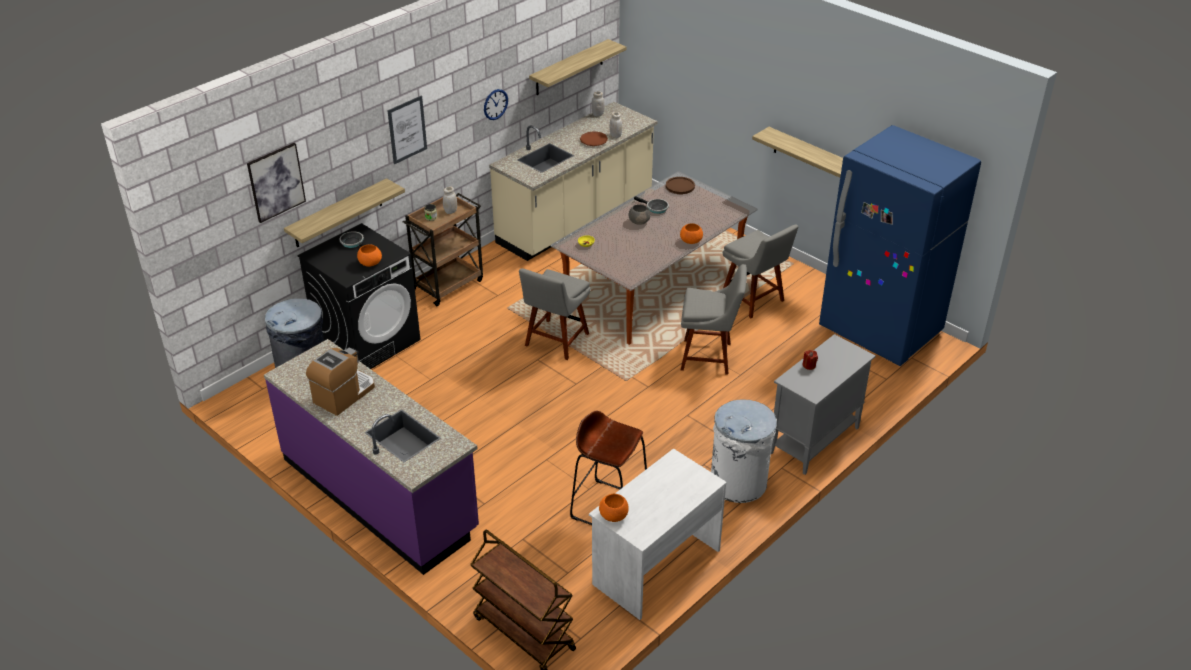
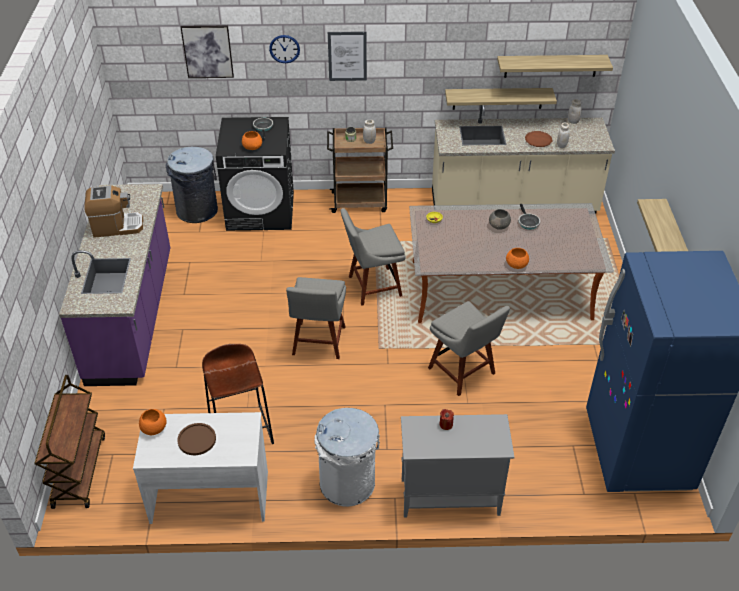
camera: 45 degrees right, 5 degrees up
(338, 214) = (266, 100): shelf -> shelf (497, 98)
(495, 104) = (452, 69): wall clock -> wall clock (284, 49)
(680, 186) = (574, 216): brown plate -> brown plate (196, 440)
(754, 300) = (563, 352): grey chair -> grey chair (318, 343)

